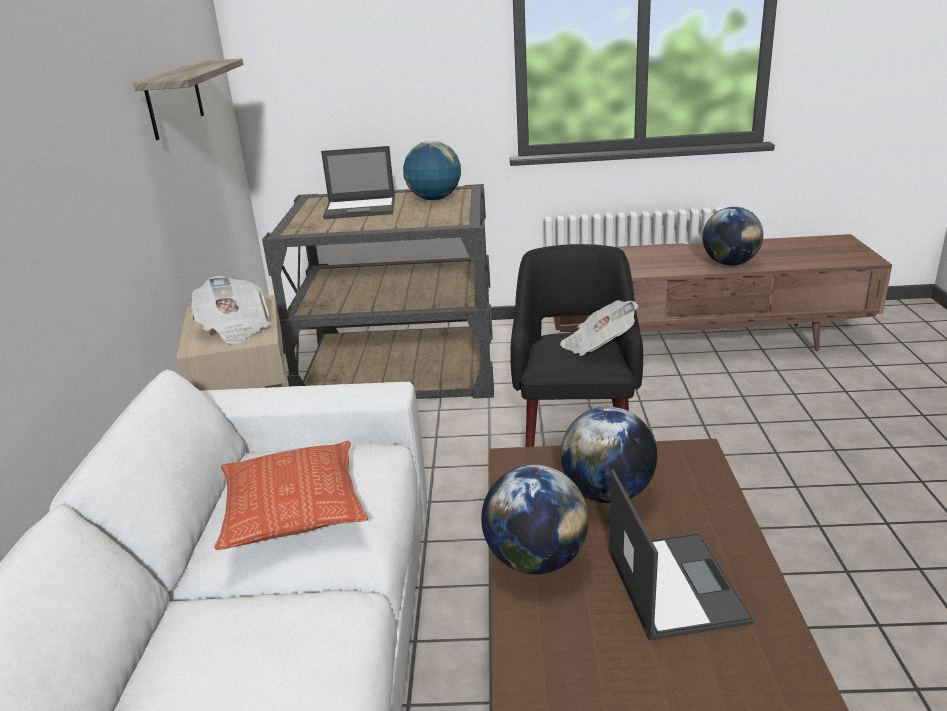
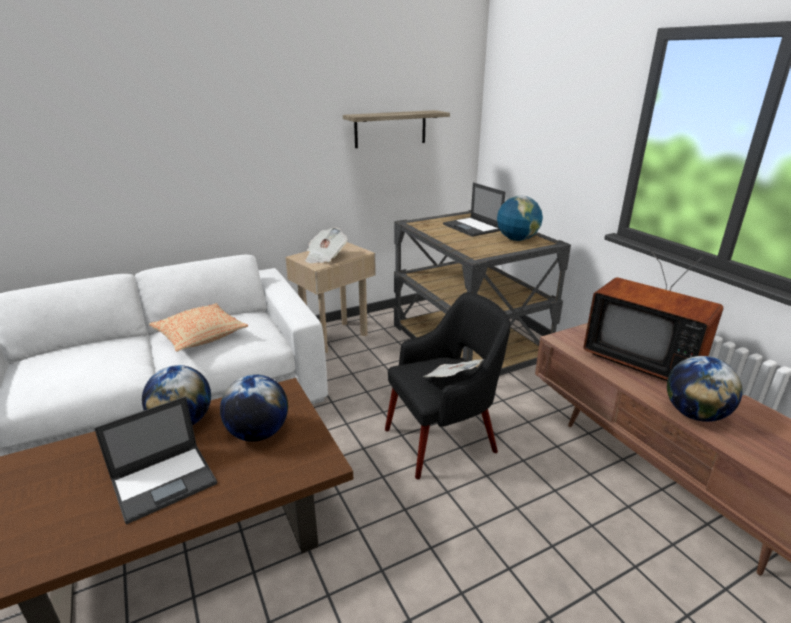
camera: 60 degrees right, 0 degrees up
(294, 511) = (200, 336): orange pillow -> beige pillow
(636, 255) = (642, 359): none -> television

